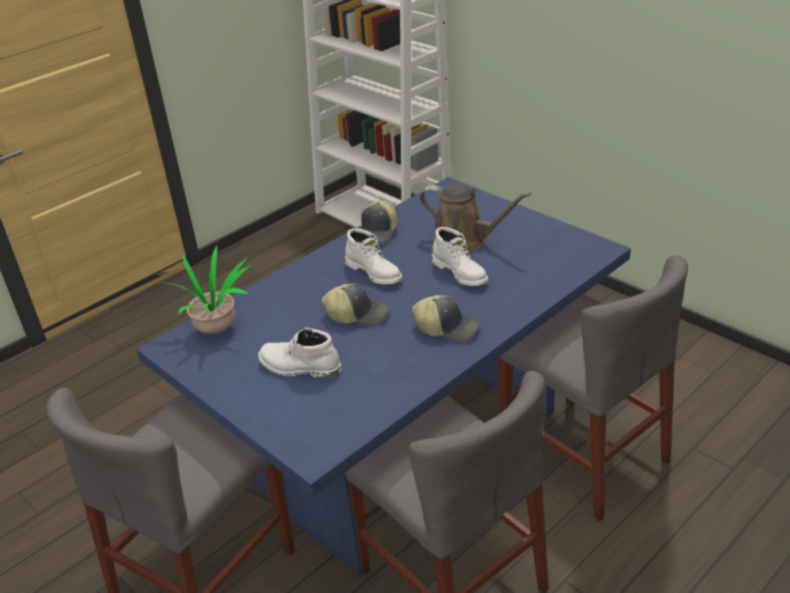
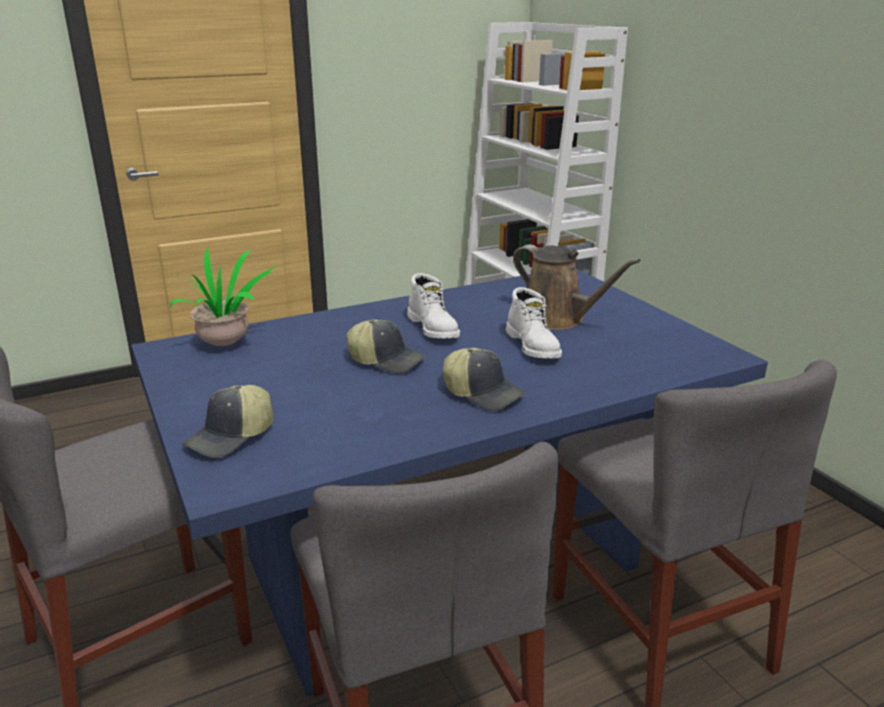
camera: 15 degrees right, 10 degrees down
(299, 368) = (280, 396): white boot -> none
(378, 232) = (463, 297): cap -> cap (232, 437)

